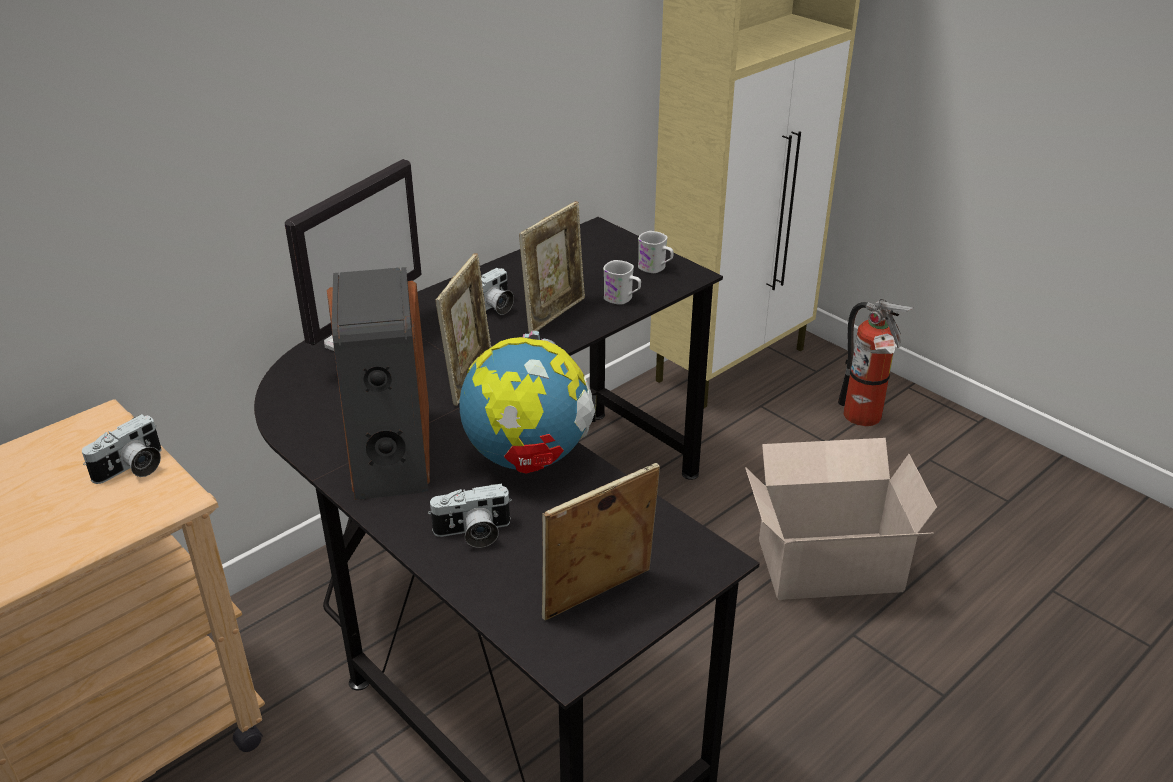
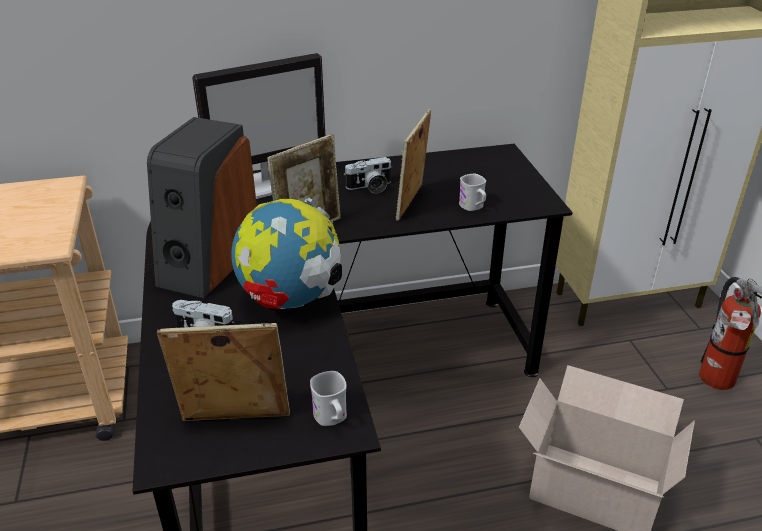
camera: 30 degrees right, 0 degrees up
(132, 469) = (48, 220): camera -> none
(554, 314) = (412, 203): picture frame -> picture frame turned 135 degrees clockwise
(656, 268) = (522, 192): white mug -> white mug (332, 418)

